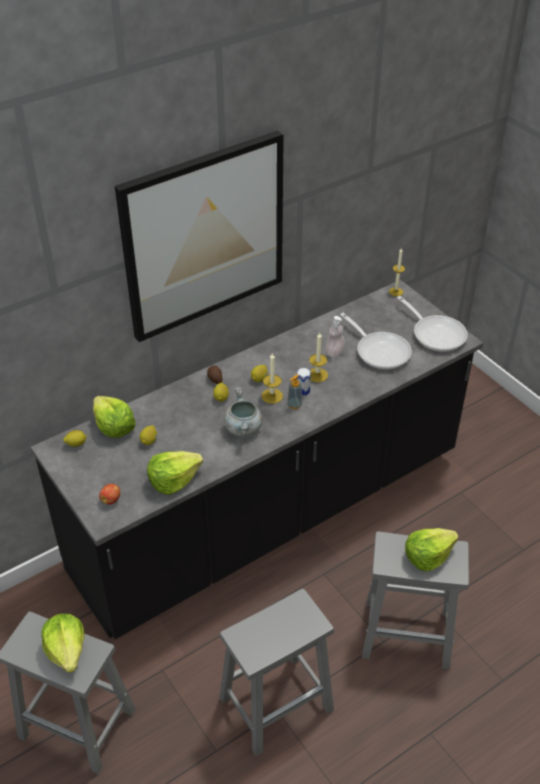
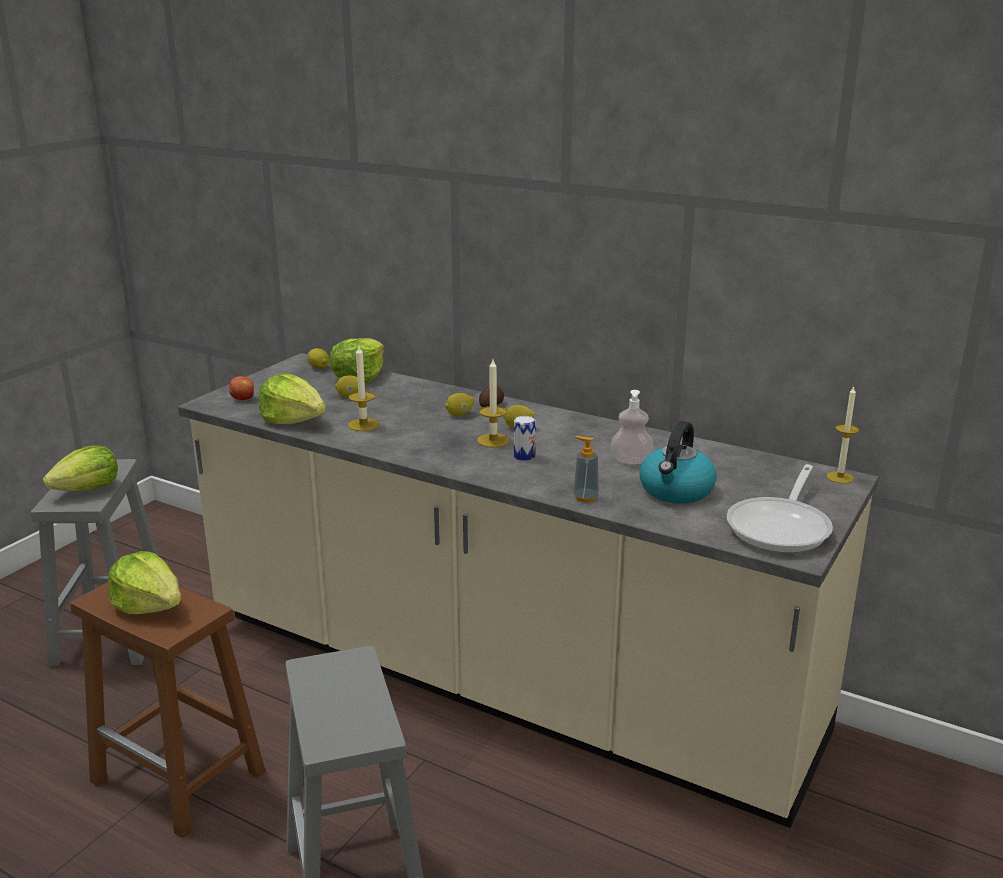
camera: 65 degrees right, 20 degrees down
(204, 236) = (528, 184): picture -> none
(244, 428) = (414, 437): grey cooking pot -> none
(270, 513) = (501, 678): black counter -> beige counter
(277, 702) = (180, 777): grey stool -> brown stool
(294, 405) = (489, 457): soap dispenser -> soap dispenser (585, 497)
(317, 375) = (567, 459): candle -> candle (363, 425)
(380, 351) = (676, 491): frying pan -> kettle
(427, 556) = (348, 706): lettuce -> lettuce (149, 605)

